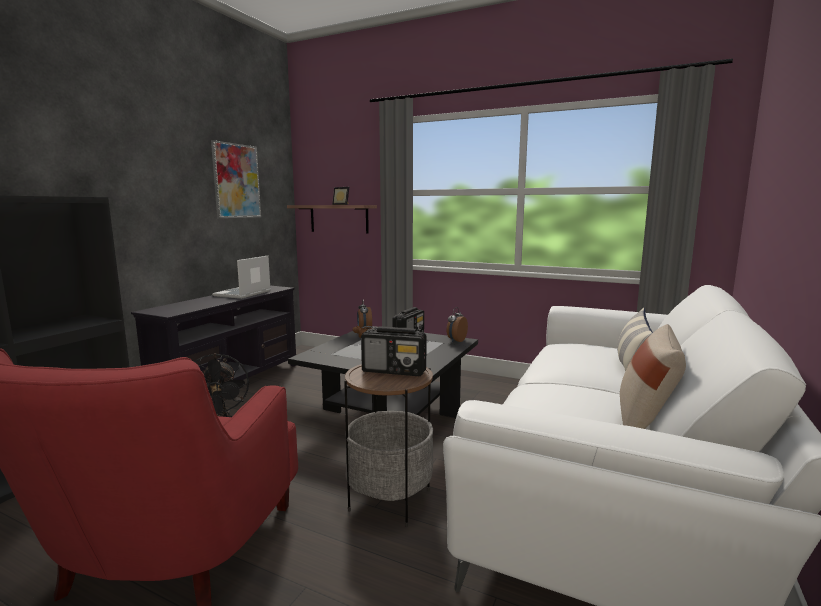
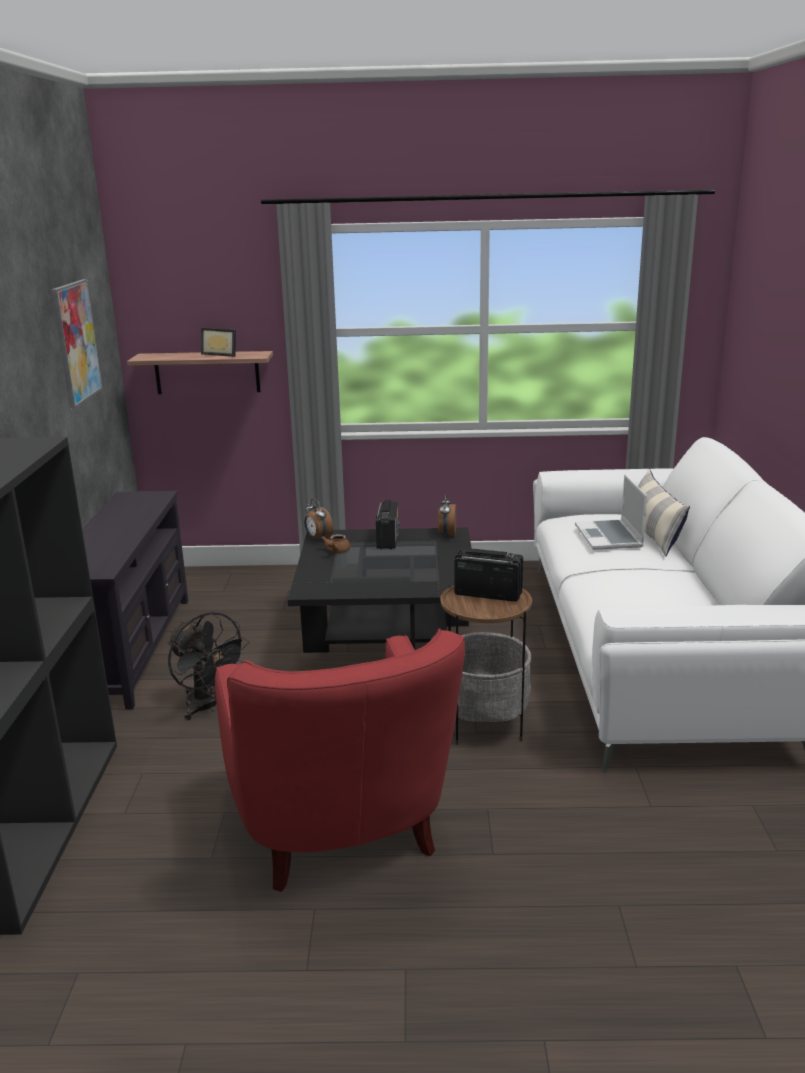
camera: 25 degrees left, 10 degrees up
(243, 294) = (127, 516): laptop -> laptop (609, 537)
(394, 371) = (487, 594): radio -> radio turned 150 degrees counterclockwise
(645, 425) = (709, 597): beige pillow -> none

